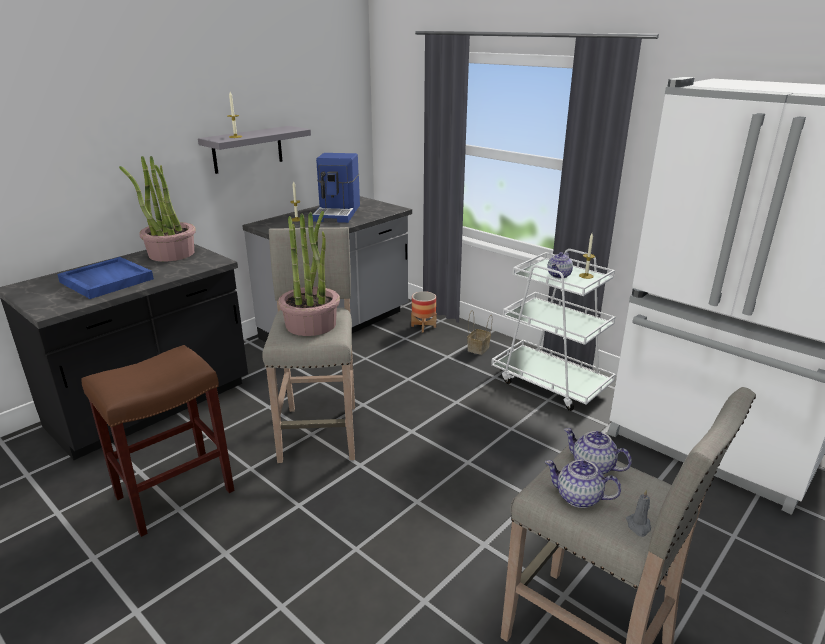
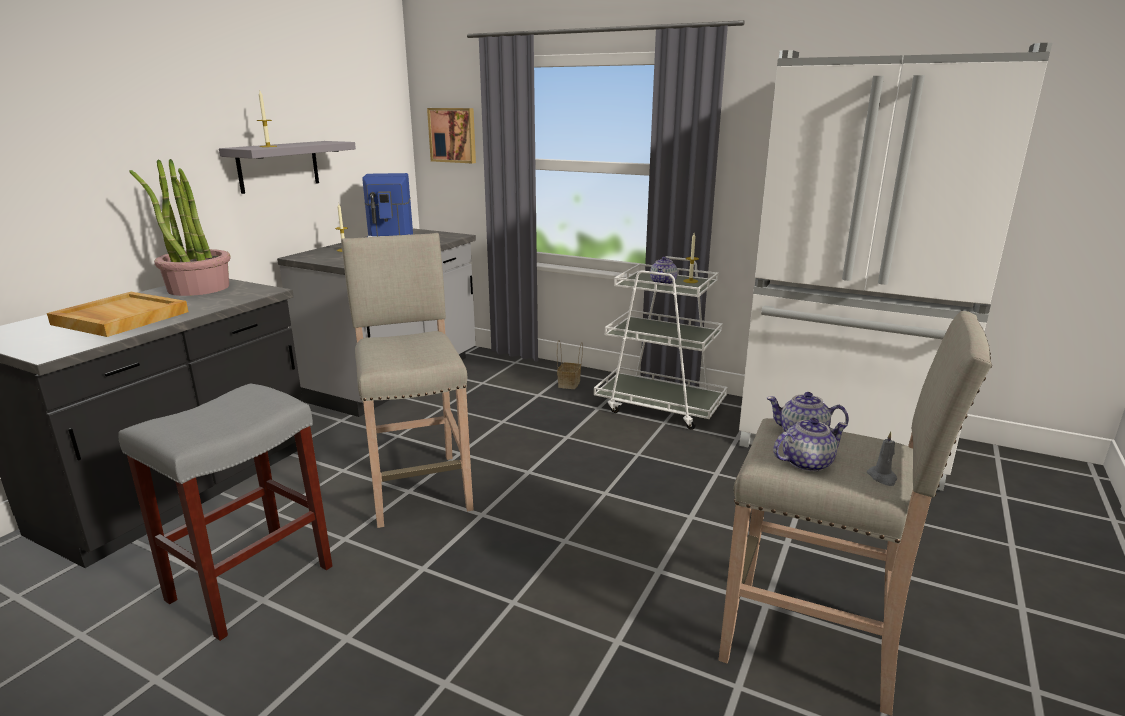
camera: 15 degrees left, 5 degrees down
(105, 280) = (119, 318): blue tray -> beige tray
(176, 493) = (252, 581): brown stool -> grey stool
(311, 324) = (408, 347): potted plant -> none
(403, 117) = (453, 135): none -> picture
(423, 326) = (499, 369): planter -> none
(578, 497) = (807, 462): teapot -> teapot turned 150 degrees clockwise

